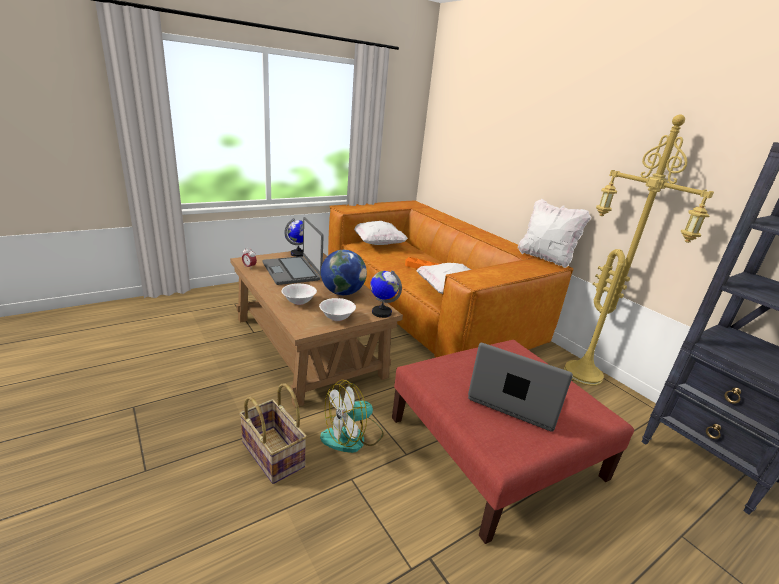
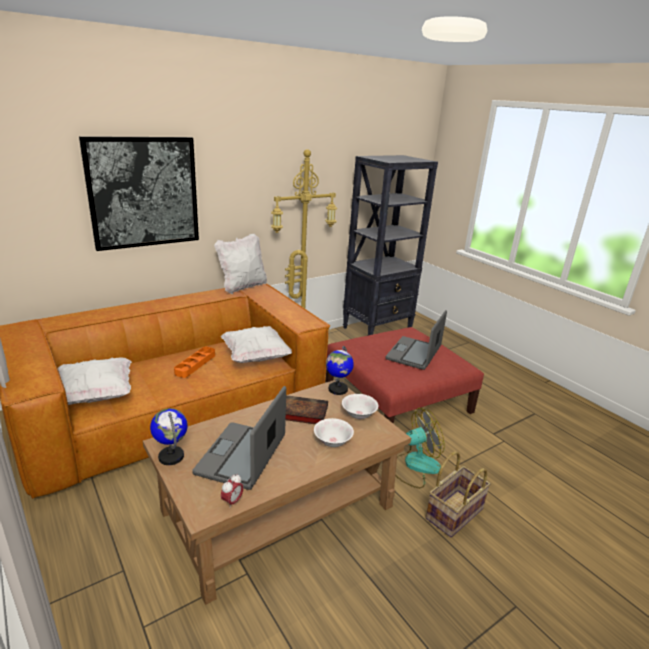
camera: 90 degrees left, 0 degrees up
(292, 271) = (242, 456): laptop -> laptop turned 135 degrees clockwise
(342, 293) = (300, 413): globe -> book
(352, 436) = (414, 466): fan -> fan turned 75 degrees counterclockwise
(510, 137) = (144, 192): none -> picture

